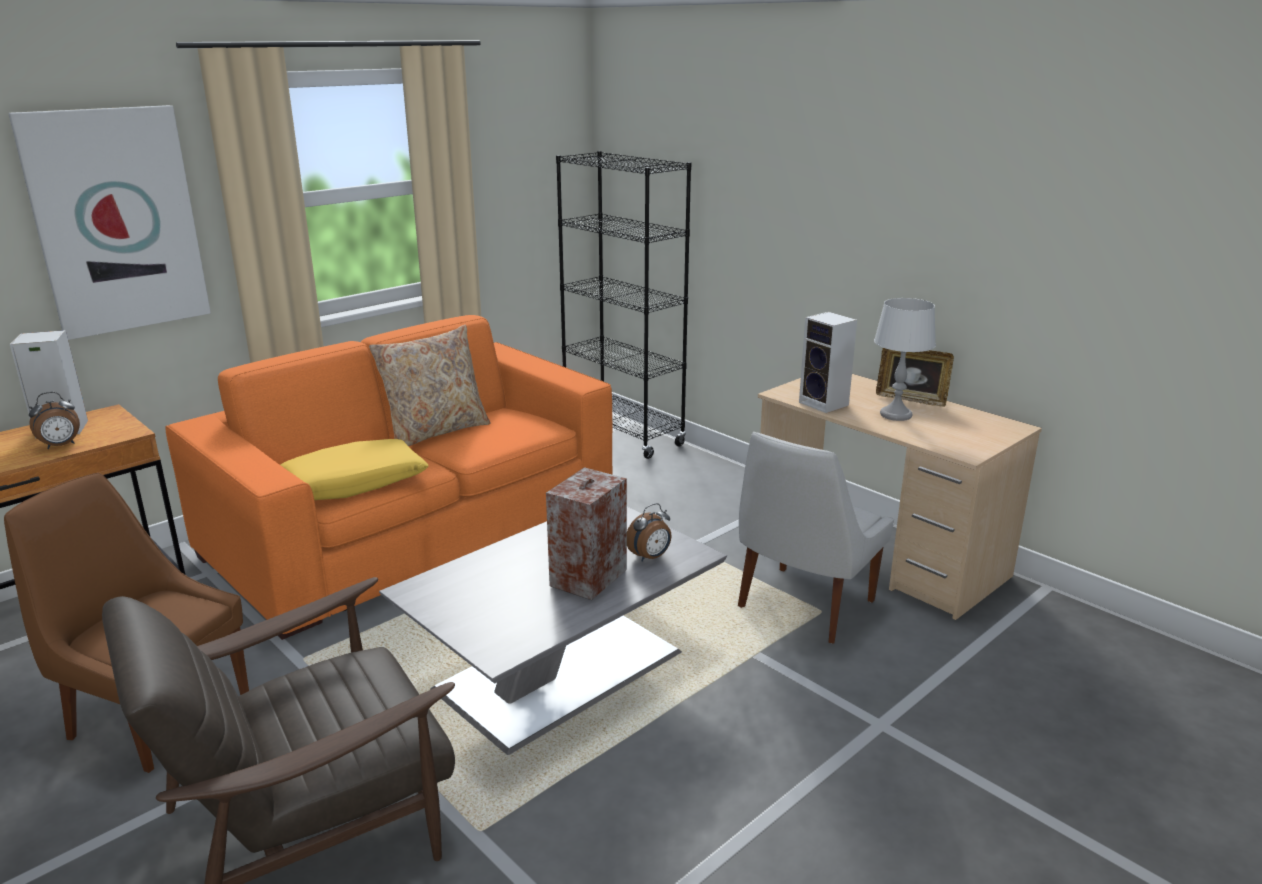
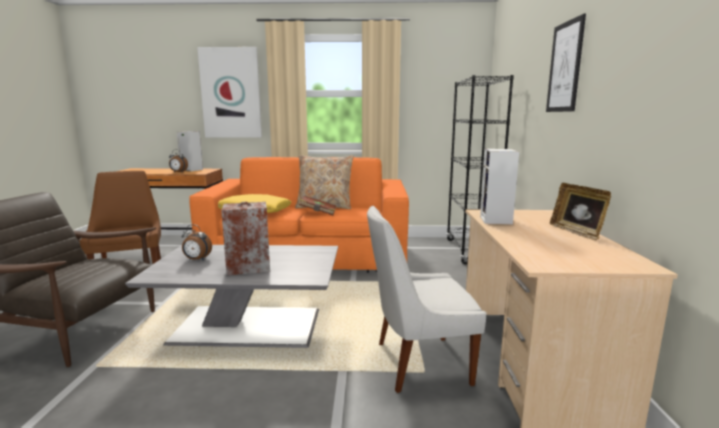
camera: 45 degrees right, 10 degrees down
(470, 449) = (318, 213): none -> brown book
(650, 557) = (291, 271): alarm clock -> alarm clock (197, 259)
(824, 184) = (565, 67): none -> picture
(895, 415) = (537, 235): grey table lamp -> none

